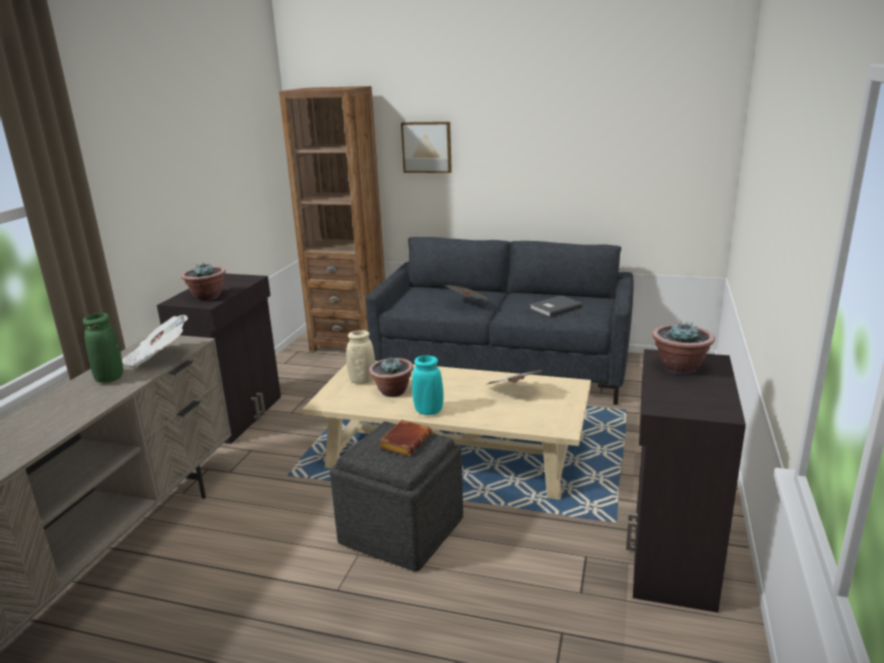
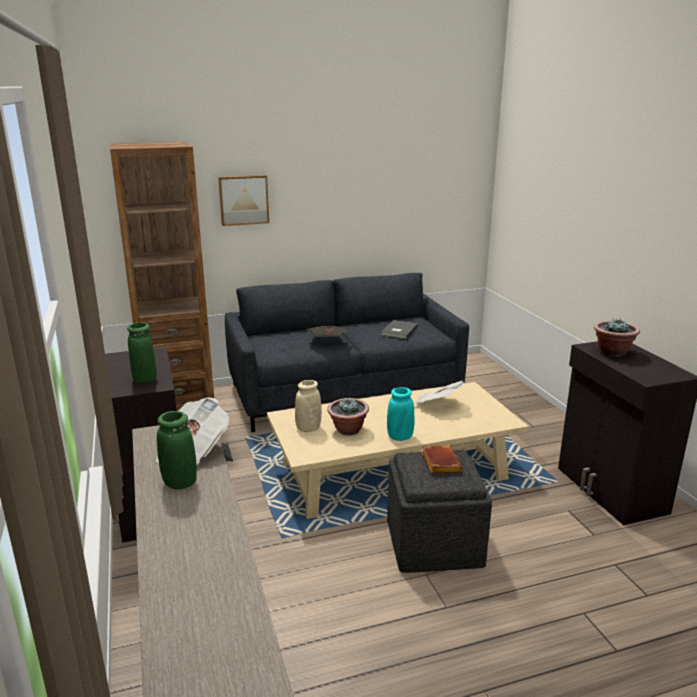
camera: 35 degrees left, 0 degrees up
(207, 297) = (145, 380): potted plant -> green vase

